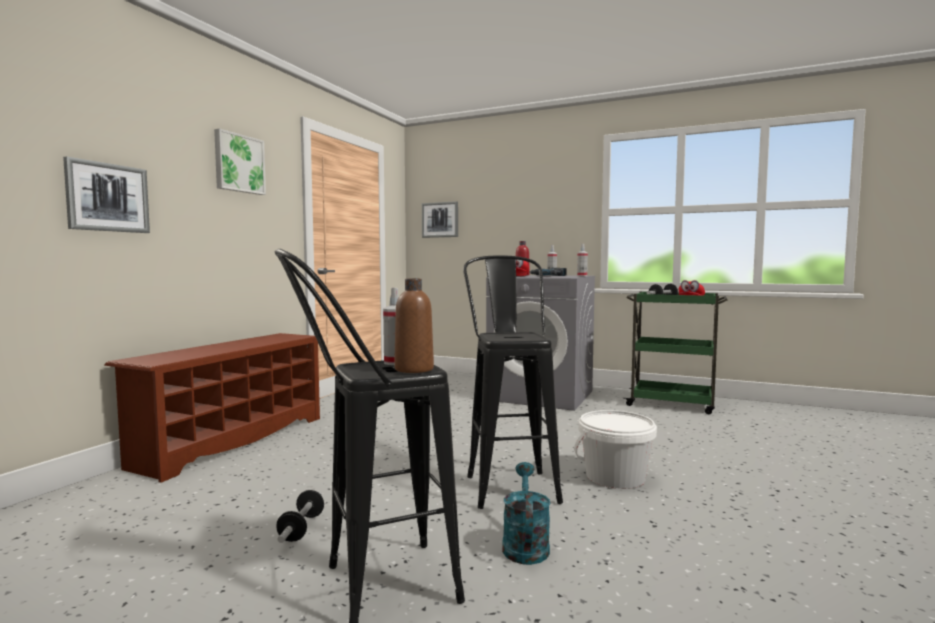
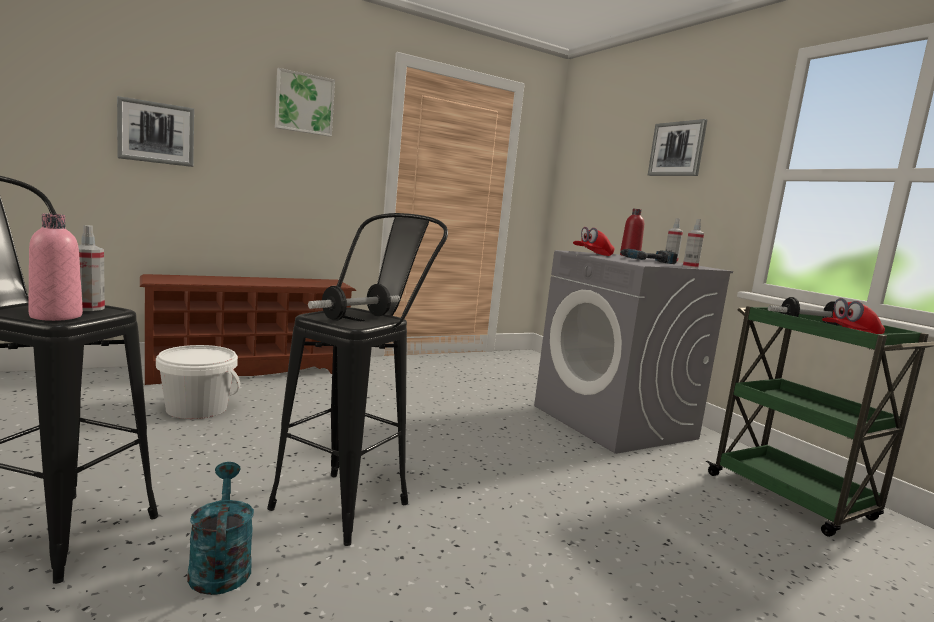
camera: 35 degrees right, 5 degrees up
(301, 528) = (128, 457): dumbbell -> dumbbell (356, 318)
(414, 369) = (56, 316): brown bottle -> pink bottle
(440, 220) = (584, 176): picture -> picture (677, 149)
(525, 544) = (220, 565): turquoise watering can -> turquoise watering can turned 60 degrees counterclockwise
(615, 477) = (476, 549): white bucket -> white bucket (197, 409)

